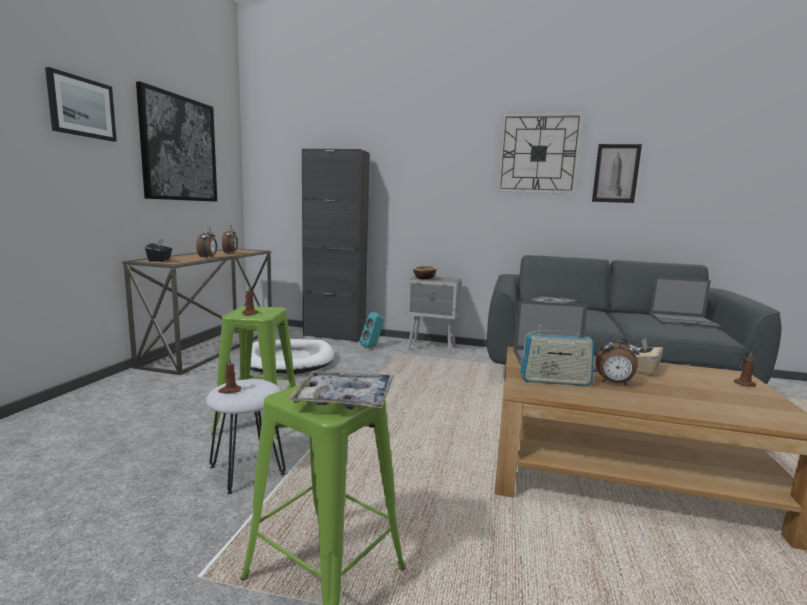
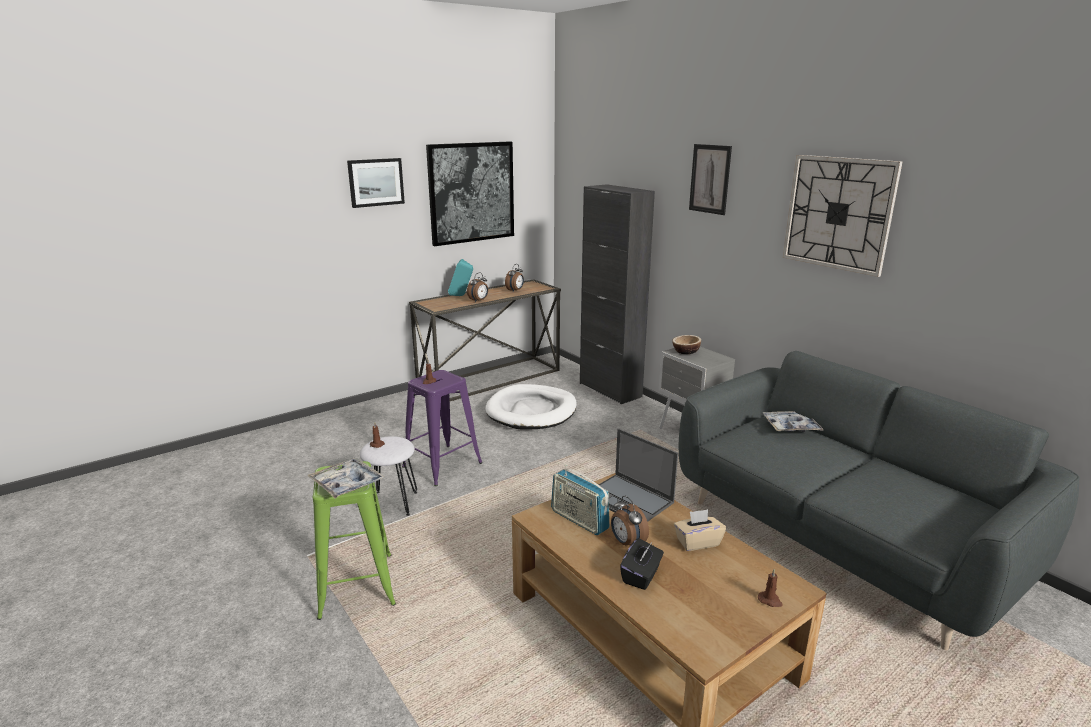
camera: 40 degrees right, 10 degrees up
(160, 260) = (434, 303): black tissue box -> black tissue box (641, 576)
(258, 420) = (441, 465): green stool -> purple stool
(372, 347) = (628, 415): turquoise speaker -> turquoise speaker (461, 296)
(616, 173) = (942, 256): picture -> picture (710, 179)
(683, 321) = (934, 503): laptop -> none

